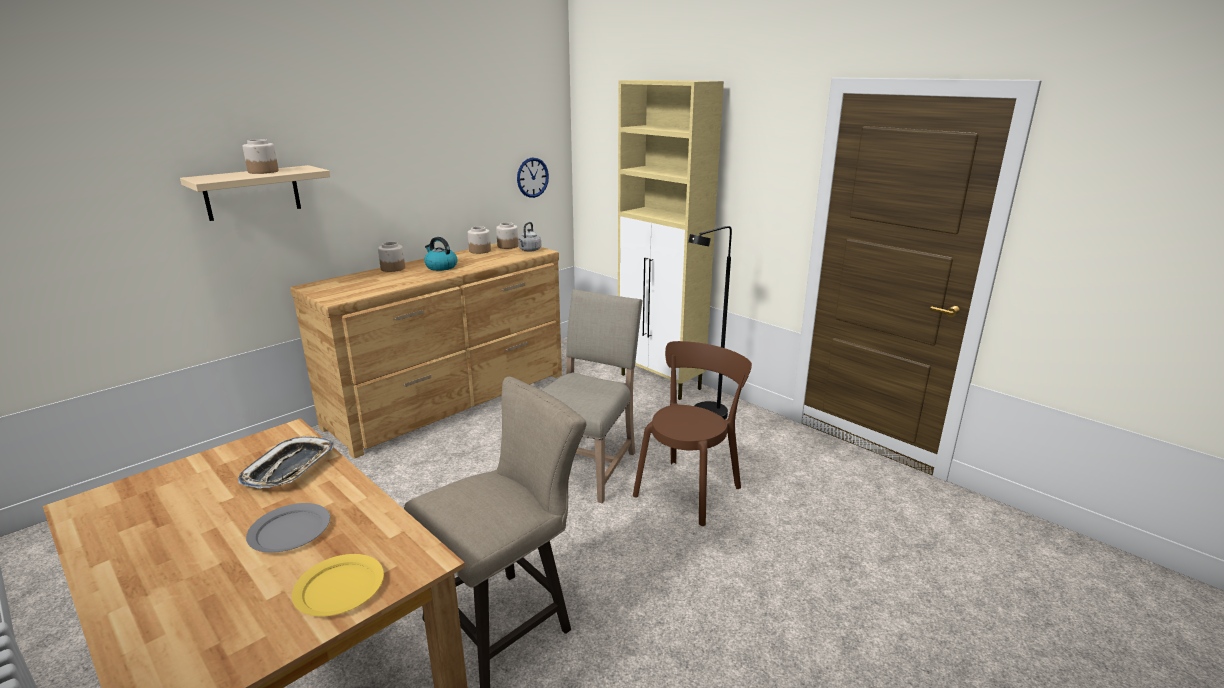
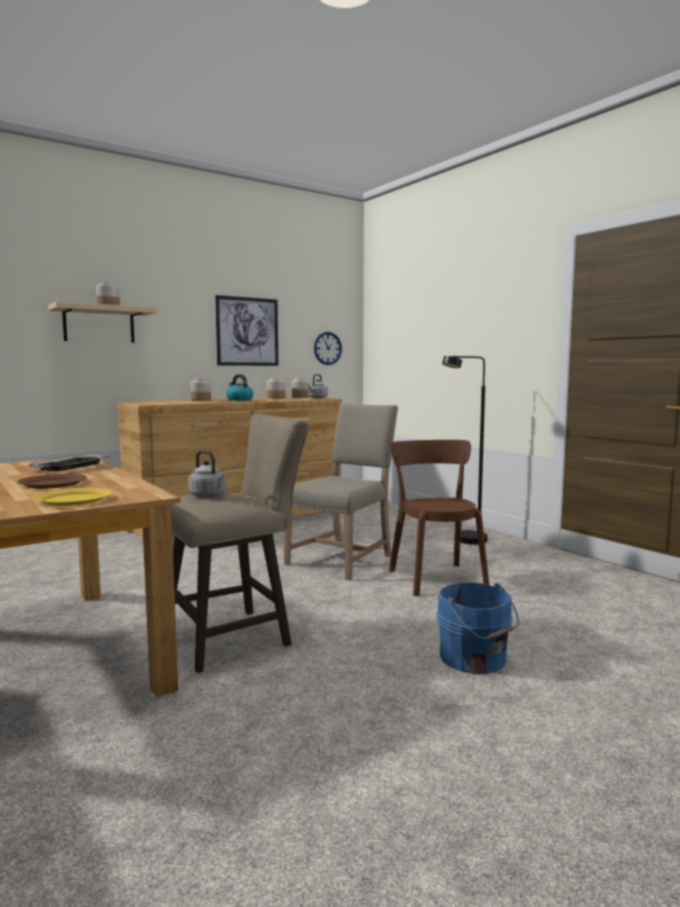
camera: 10 degrees right, 15 degrees down
(289, 531) = (52, 484): grey plate -> brown plate
(438, 172) = (247, 331): none -> picture
(472, 501) = (209, 496): none -> grey kettle
(661, 382) = (430, 521): beige cabinet -> none
(689, 488) = (435, 577): brown chair -> brown chair turned 60 degrees counterclockwise
(759, 630) = (475, 660): none -> blue bucket

